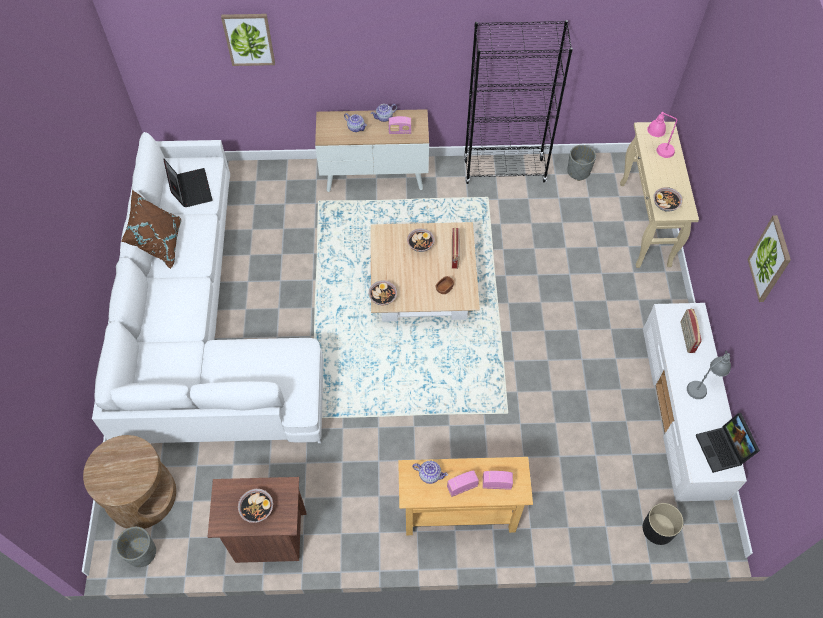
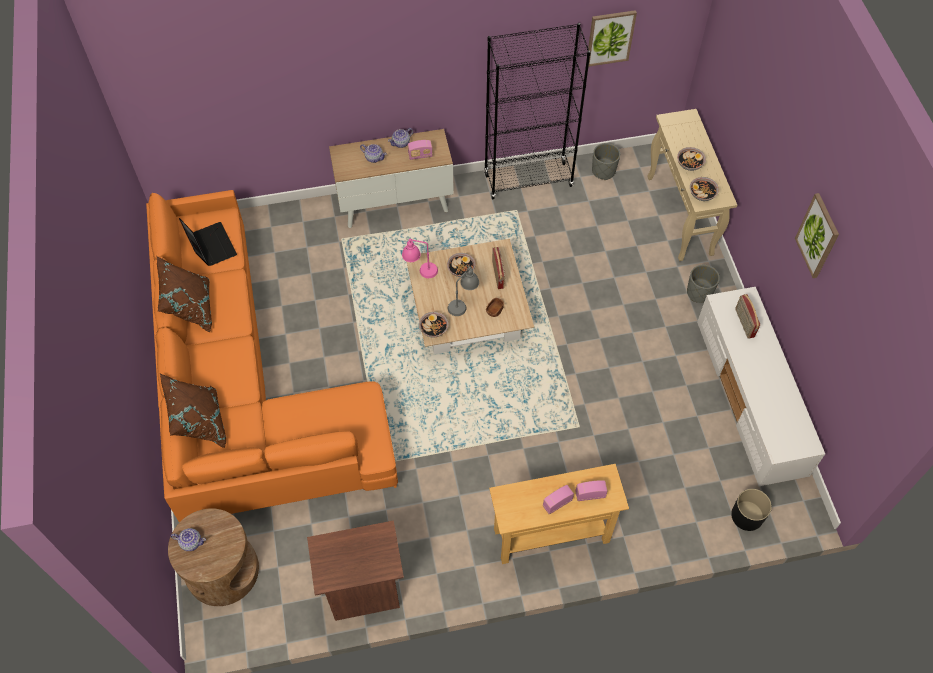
camera: 10 degrees left, 0 degrees up
(142, 553) = (236, 628): grey planter -> grey planter (699, 293)
(143, 352) = (200, 422): none -> brown pillow
(201, 327) = (246, 389): white sofa -> orange sofa
(249, 39) = (256, 82): picture -> picture (610, 37)
(257, 509) = (358, 559): bowl -> bowl (689, 164)
(429, 474) = (523, 496): teapot -> teapot (191, 542)
(657, 150) = (684, 140): pink table lamp -> pink table lamp (420, 271)
(703, 385) = (768, 368): grey table lamp -> grey table lamp (463, 303)
(723, 450) = (798, 427): laptop -> none

